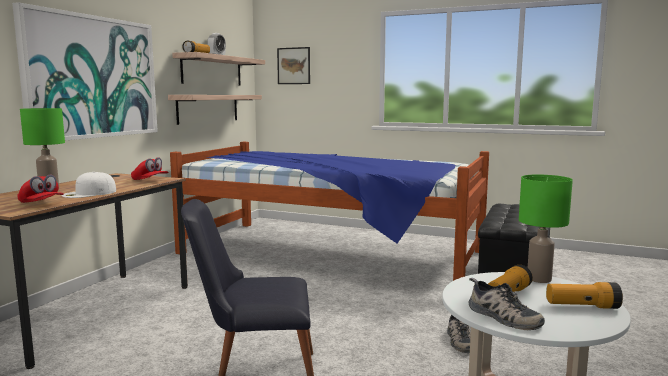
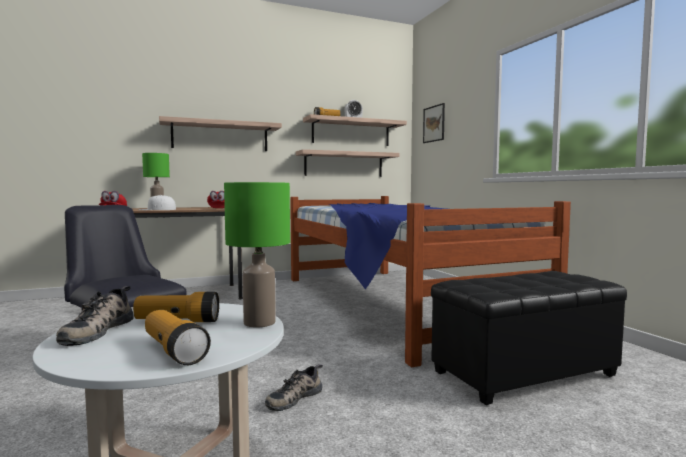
camera: 45 degrees right, 5 degrees down
(93, 77) = (220, 136): picture -> shelf

